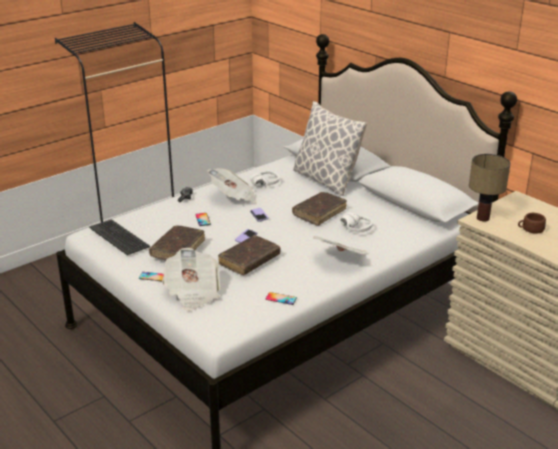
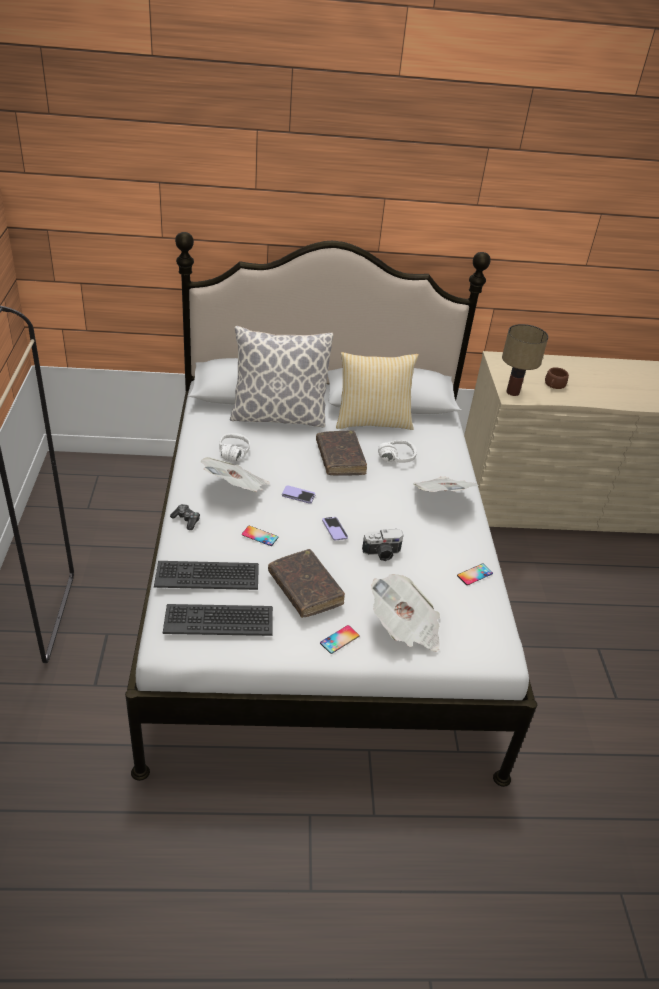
camera: 55 degrees left, 10 degrees up
(148, 220) = (207, 575): none -> keyboard
(249, 260) = (382, 553): brown book -> camera
(381, 207) = (372, 421): none -> pillow

